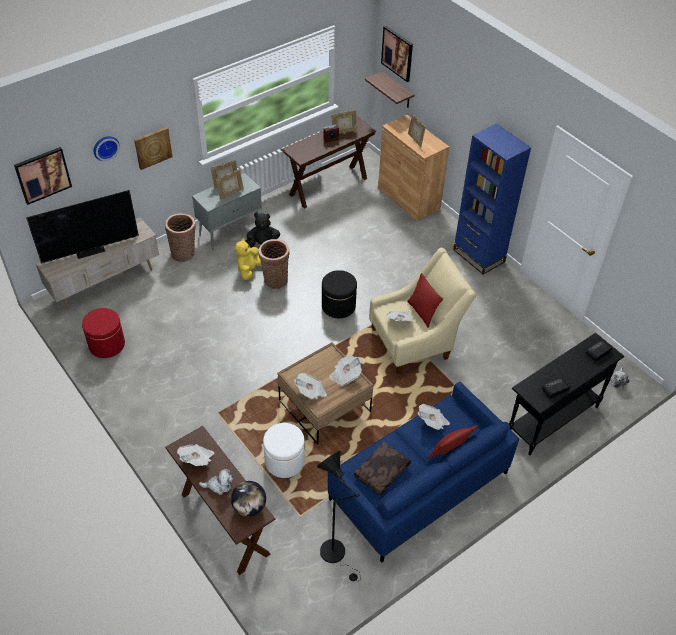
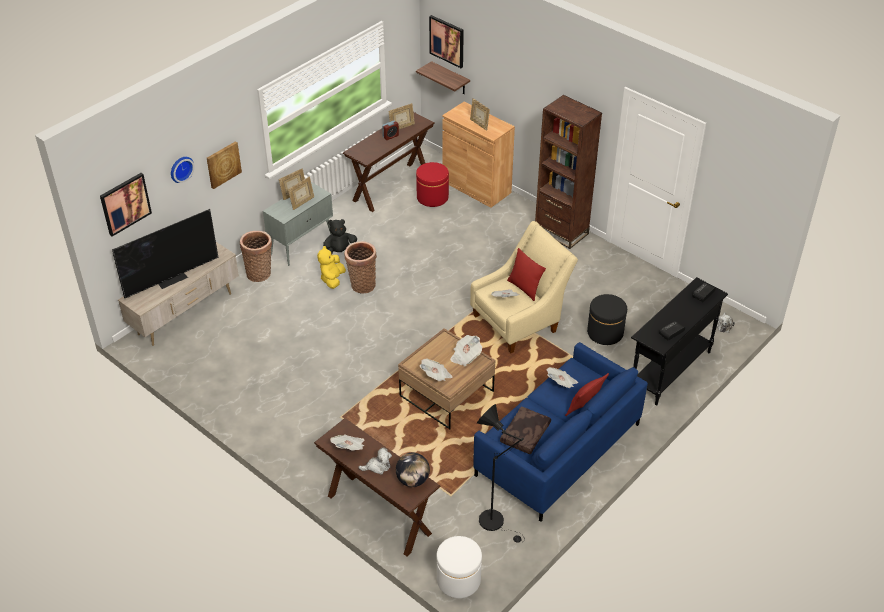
camera: 10 degrees left, 5 degrees down
(107, 345) = (207, 372): red ottoman -> red ottoman (432, 197)
(284, 461) = (421, 450): white ottoman -> white ottoman (458, 580)
(338, 306) = (434, 300): black ottoman -> black ottoman (605, 333)
(478, 255) = (561, 232): blue bookcase -> brown bookcase

